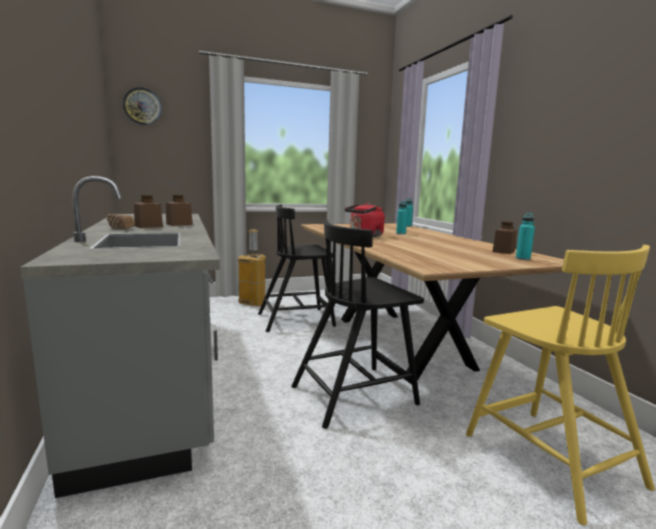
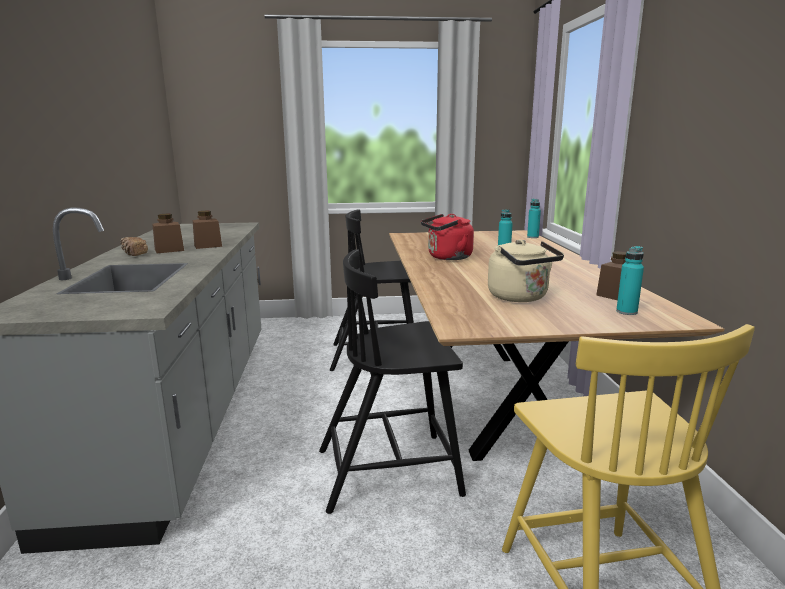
camera: 15 degrees right, 5 degrees up
(142, 106) = (204, 90): wall clock -> none
(253, 303) = (335, 328): trash can -> none
(446, 254) = (520, 297): none -> beige kettle

